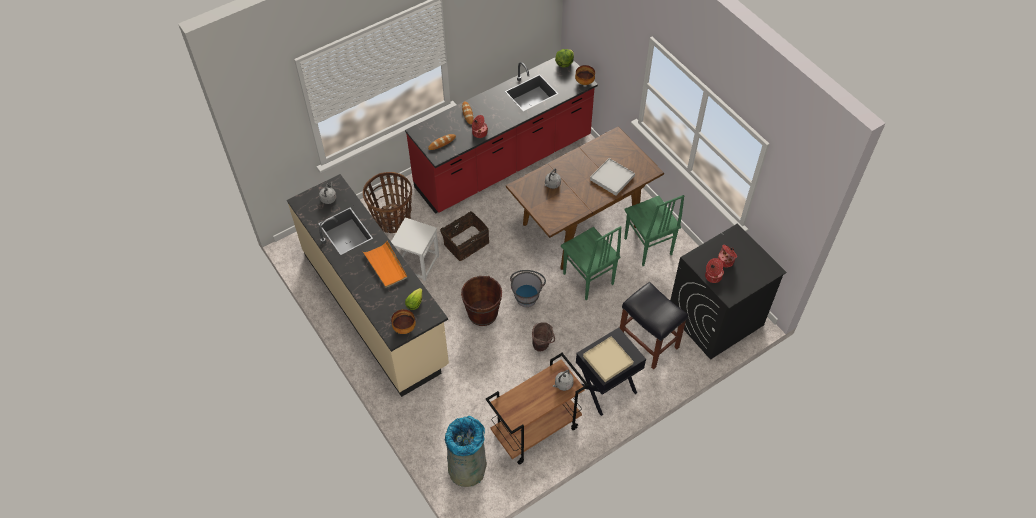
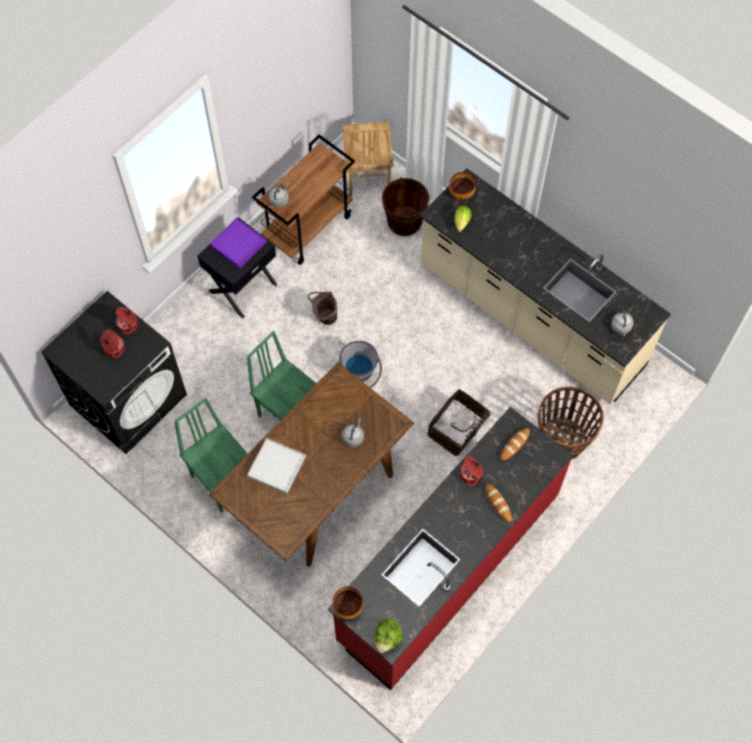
camera: 165 degrees right, 10 degrees up
(386, 266) = (512, 257): orange tray -> none
(417, 263) = (506, 387): white stool -> none
(467, 467) = (367, 178): grey trash can -> brown chair
(482, 313) = (404, 341): brown bucket -> brown bucket (404, 221)
(607, 360) = (238, 244): beige tray -> purple tray
(647, 342) = (205, 351): black stool -> none

